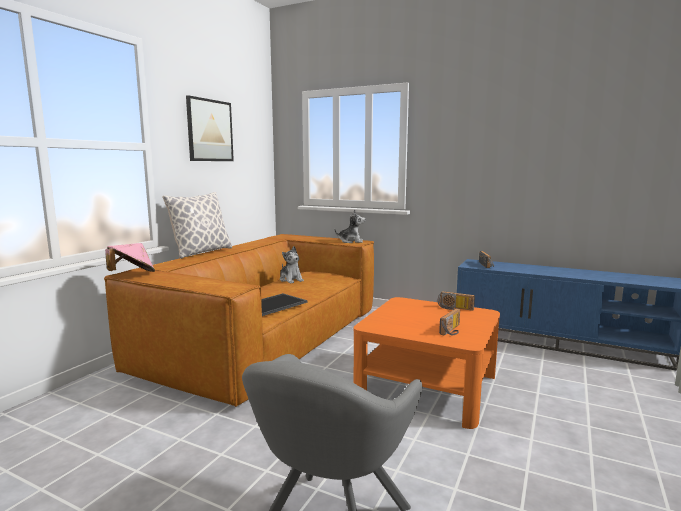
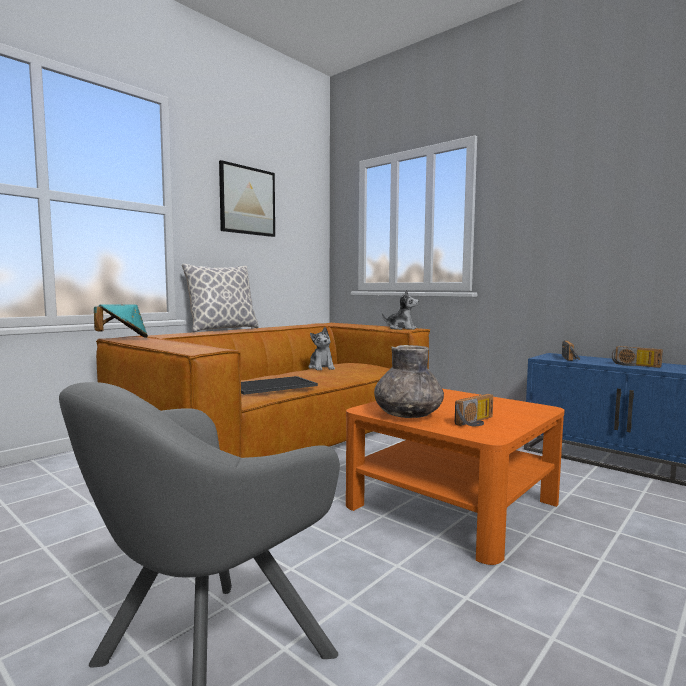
camera: 15 degrees right, 5 degrees down
(132, 274) = (124, 338): pink hat -> turquoise hat
(402, 329) = (407, 415): none -> grey vase
(454, 308) = (500, 401): radio -> radio (635, 365)

